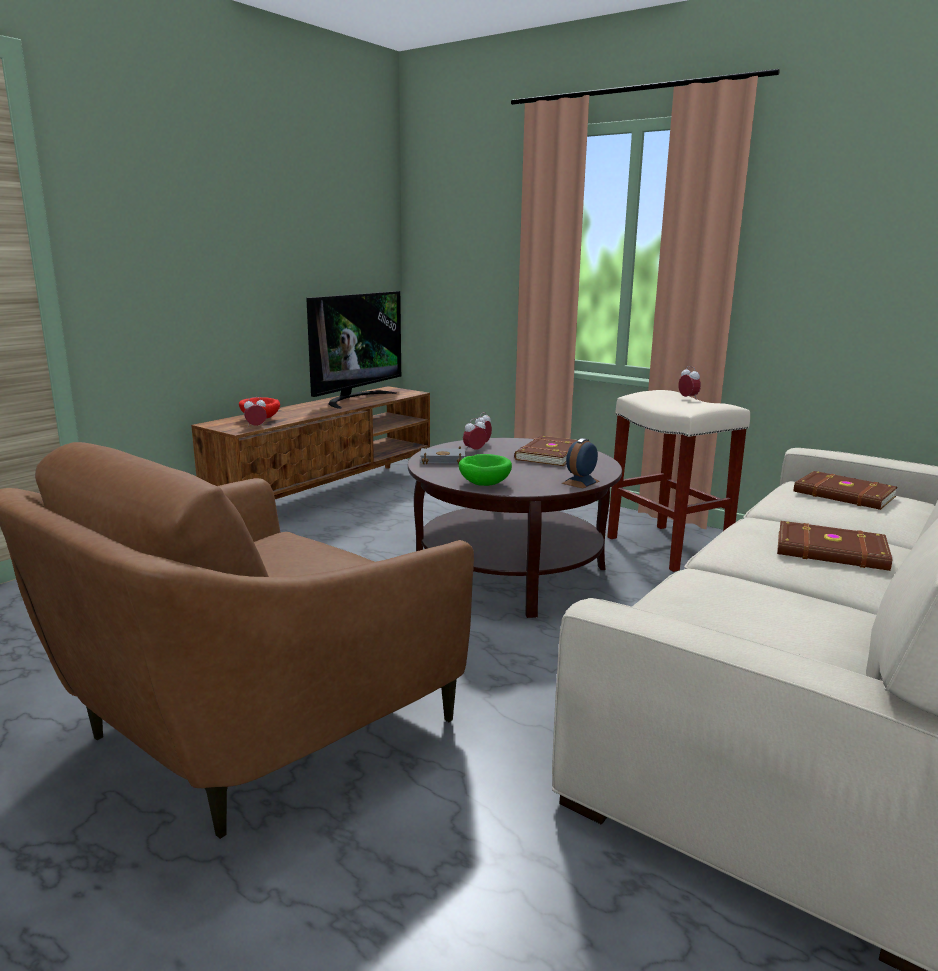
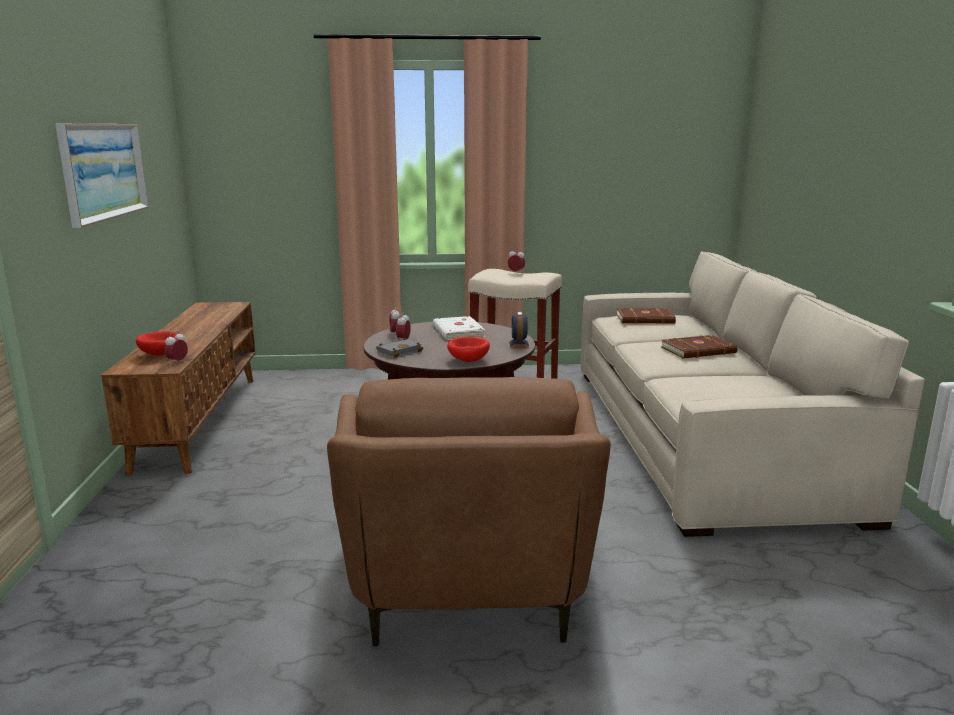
camera: 40 degrees left, 0 degrees up
(245, 240) = (103, 171): none -> picture
(355, 399) = (199, 319): television -> none
(483, 484) = (467, 360): green bowl -> red bowl
(548, 454) = (457, 331): brown book -> white book

